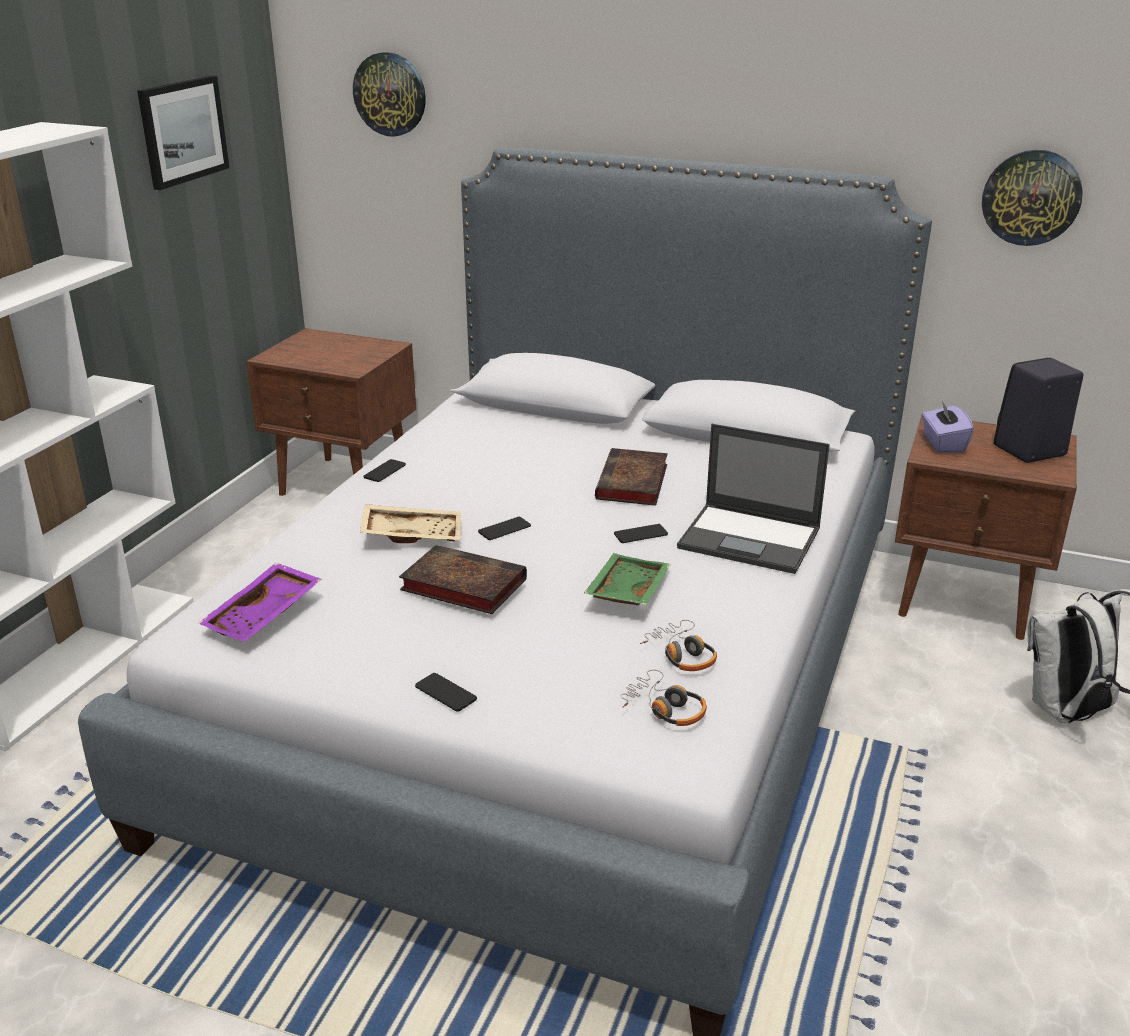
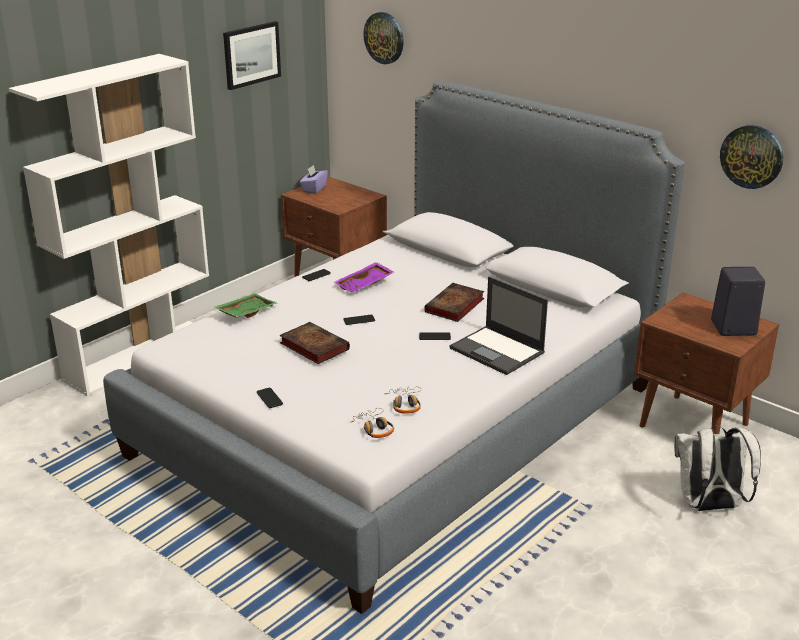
camera: 20 degrees right, 0 degrees up
(264, 615) = (204, 343): purple tray -> purple tray (365, 285)
(412, 534) = (306, 314): beige tray -> none
(626, 591) = (401, 366): green tray -> green tray (245, 312)
(943, 444) = (676, 314): purple tissue box -> purple tissue box (314, 189)

